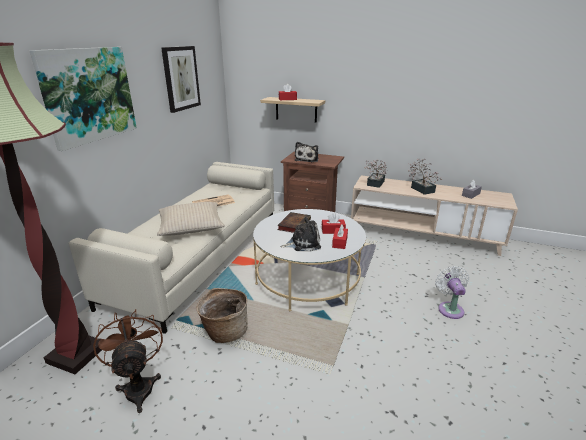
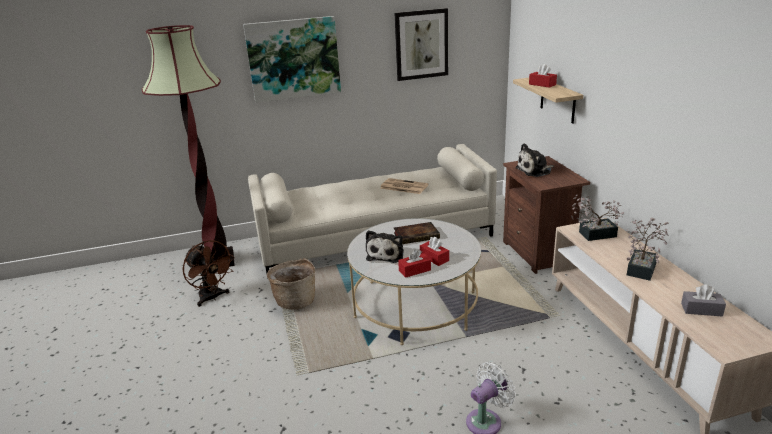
camera: 55 degrees right, 0 degrees up
(139, 385) = (212, 298): brown fan -> brown fan turned 105 degrees clockwise
(191, 226) = (350, 199): beige pillow -> none
(303, 243) = (386, 254): plush toy -> plush toy turned 60 degrees clockwise

